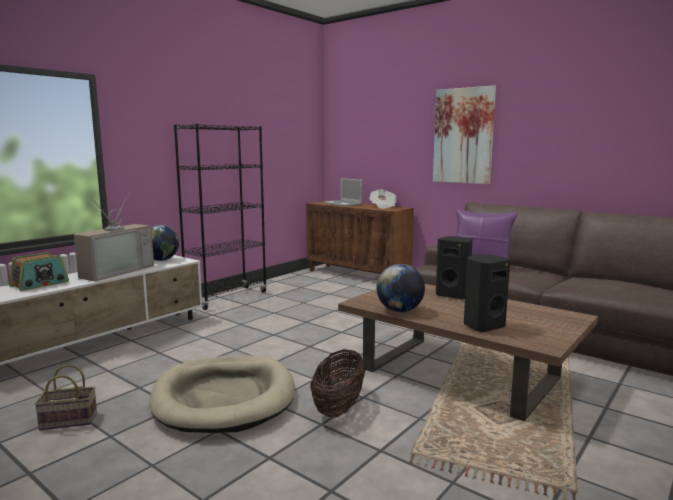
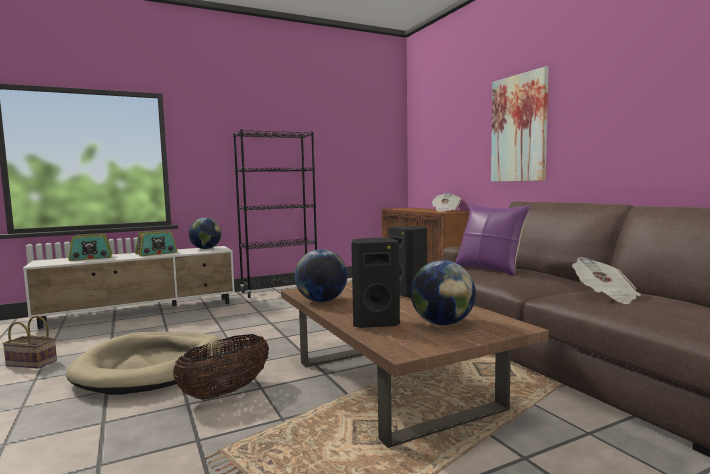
camera: 25 degrees right, 5 degrees down
(115, 271) = (156, 253): television -> radio
(343, 204) = (413, 209): laptop -> none
(528, 320) = (442, 323): none -> globe
(599, 285) = (605, 296): none -> newspaper

